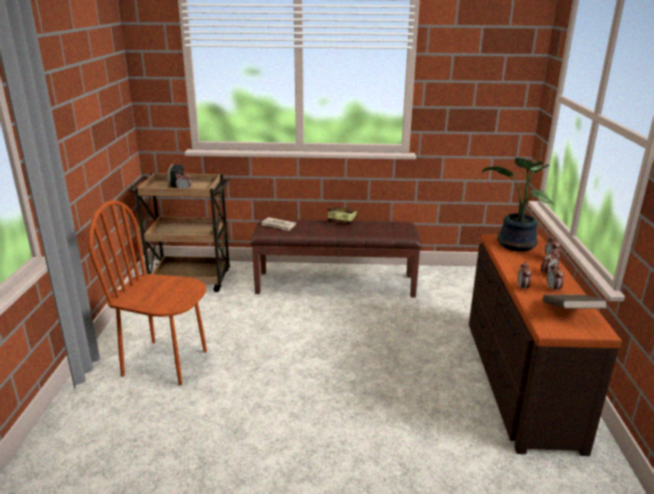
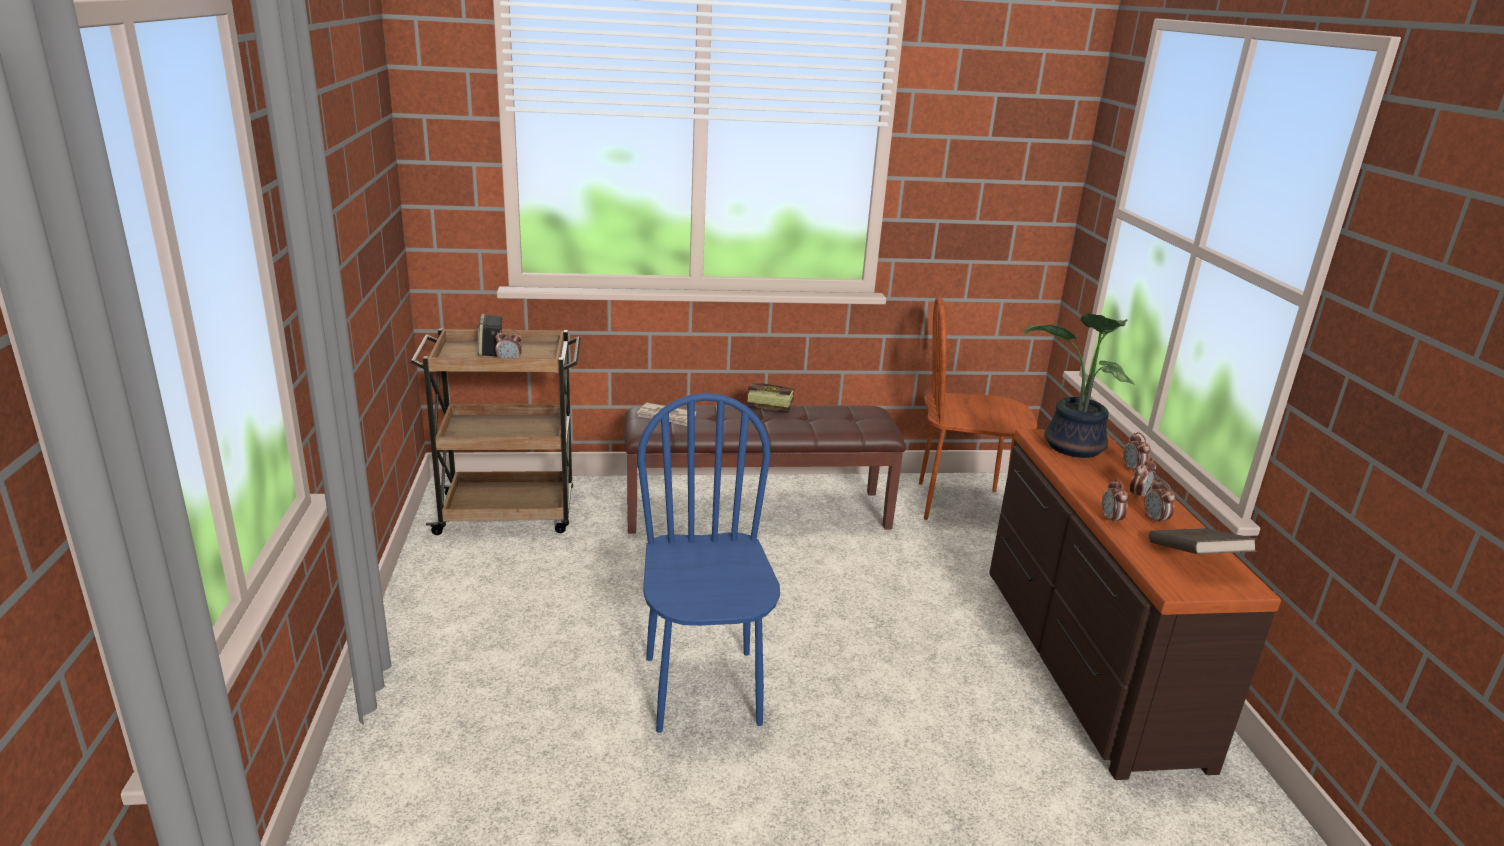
camera: 10 degrees left, 0 degrees up
(165, 362) = (509, 665): brown chair -> brown chair (960, 504)
(272, 383) = (703, 690): none -> blue chair

